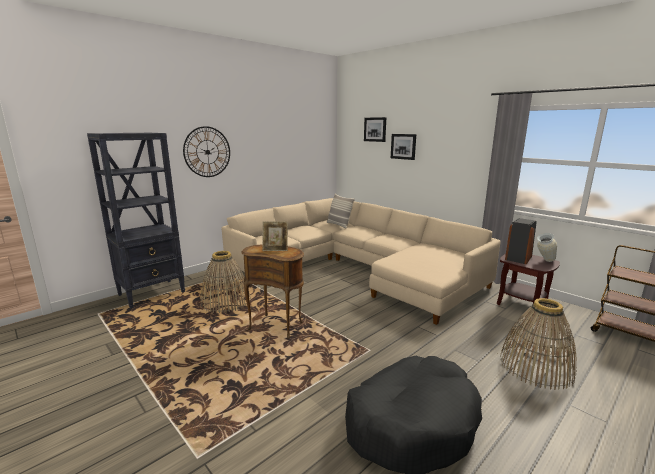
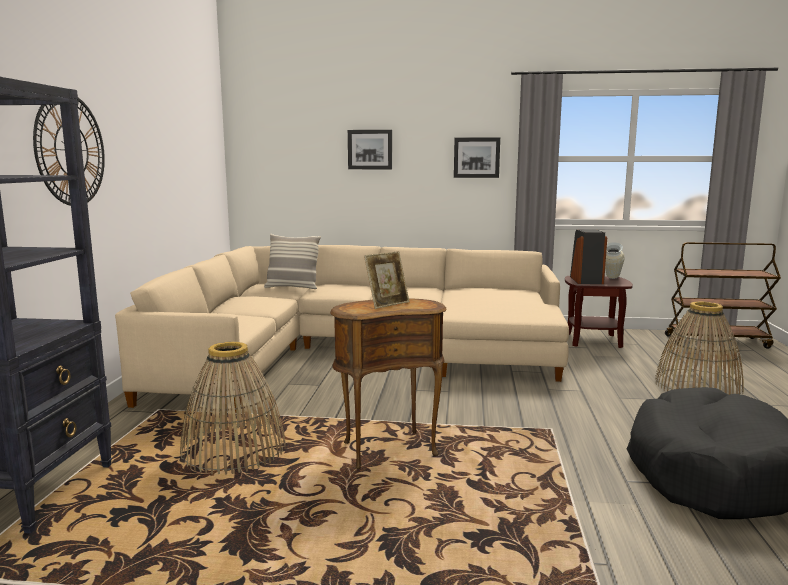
camera: 40 degrees left, 5 degrees down
(375, 129) = (312, 123): picture -> picture (476, 157)

